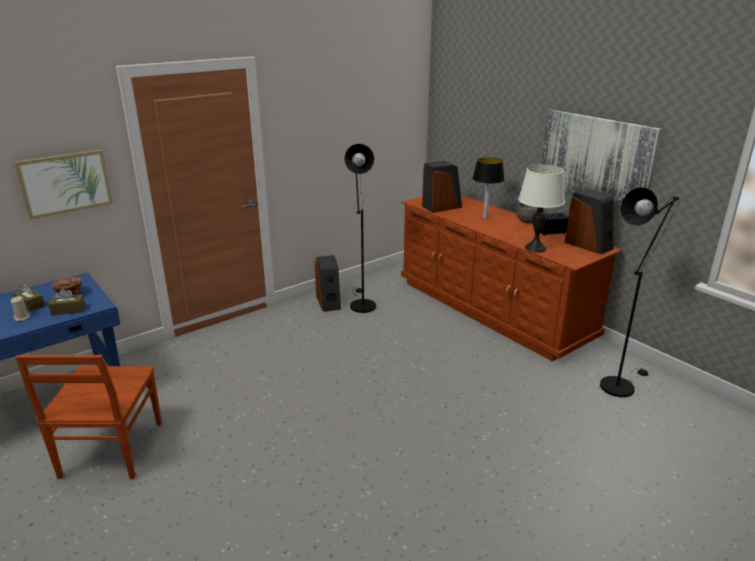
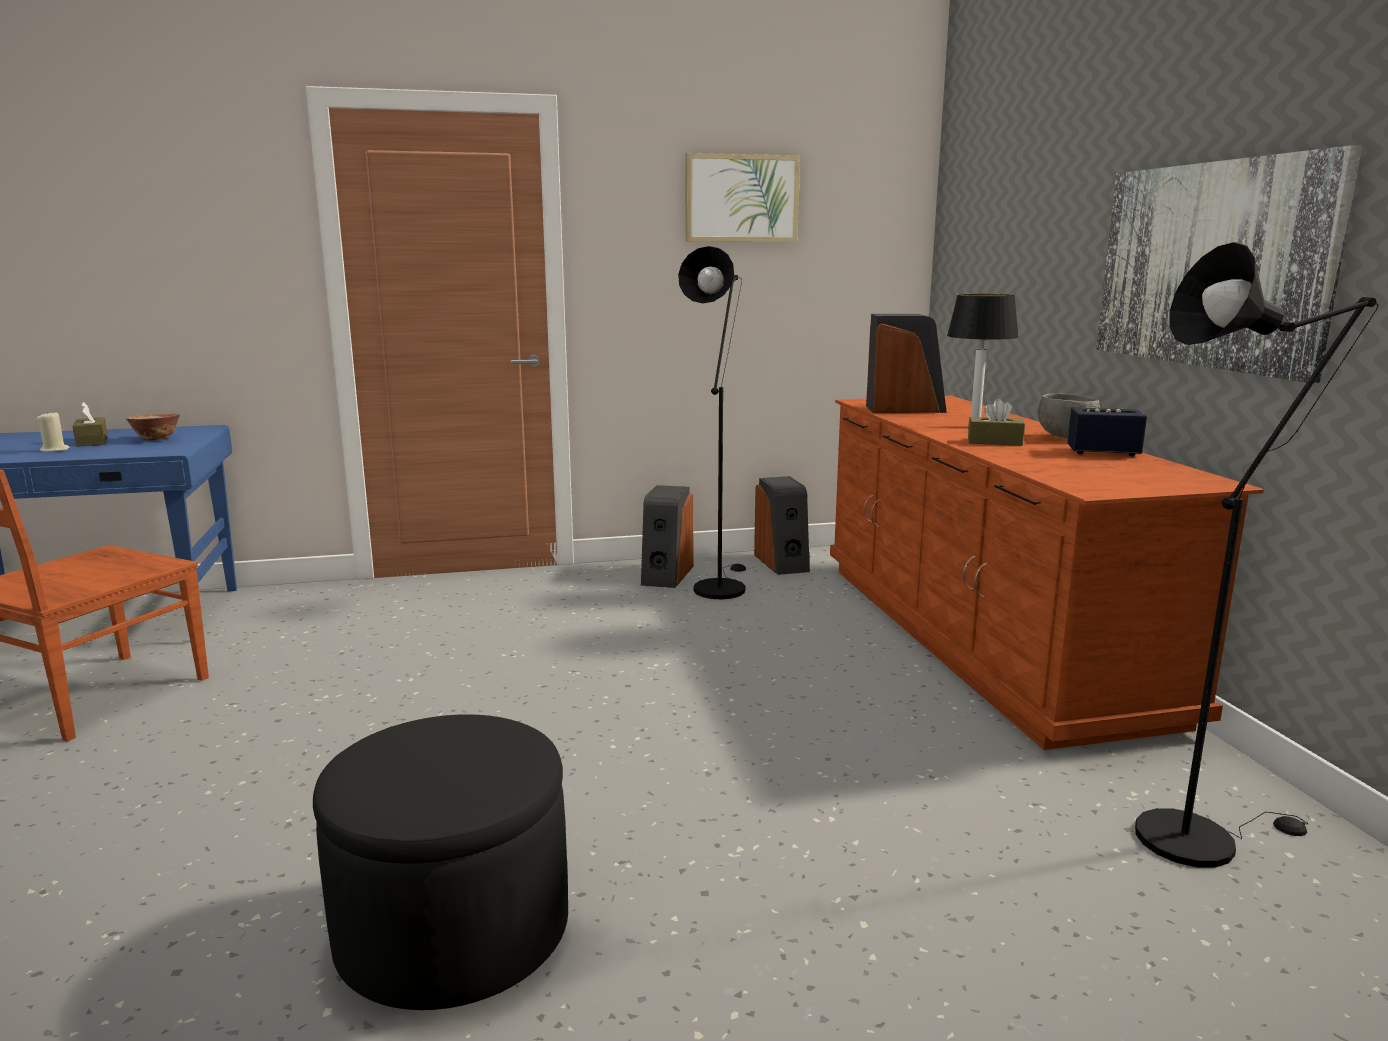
camera: 25 degrees right, 10 degrees down
(65, 183) = (206, 268): picture -> picture (741, 198)
(68, 310) = (122, 450): brown tissue box -> brown tissue box (994, 442)
(417, 502) = (453, 931): none -> black ottoman
(535, 248) = (1029, 465): white table lamp -> none
(589, 245) = (1176, 474): speaker -> speaker (782, 563)

